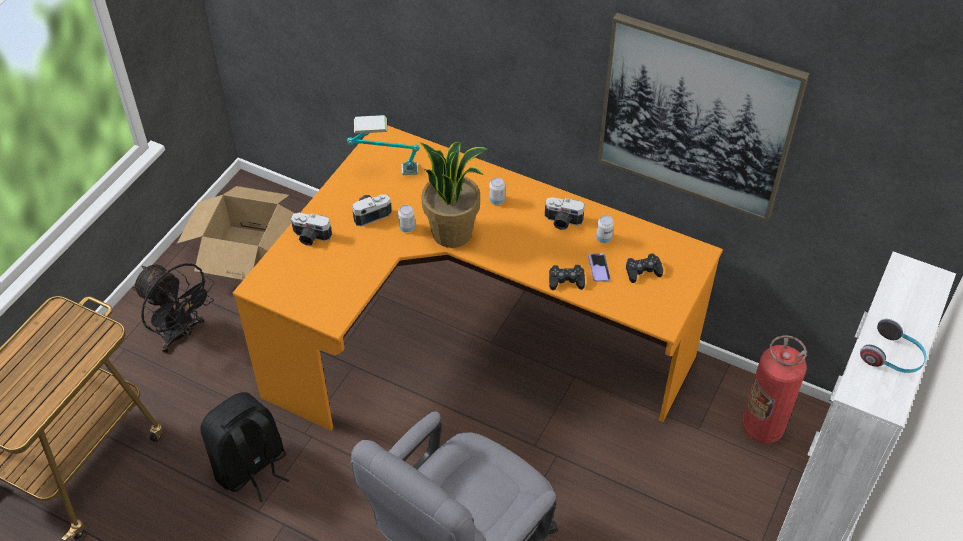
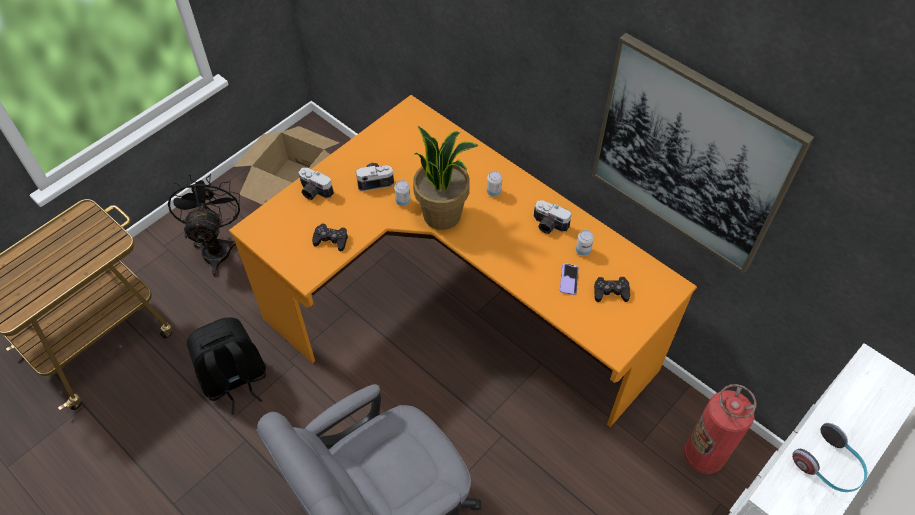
camera: 15 degrees right, 5 degrees up
(181, 334) = (217, 246): black fan -> black fan turned 150 degrees counterclockwise
(385, 171) = (402, 142): table lamp -> none
(566, 280) = (533, 285): black game controller -> black game controller (331, 240)

